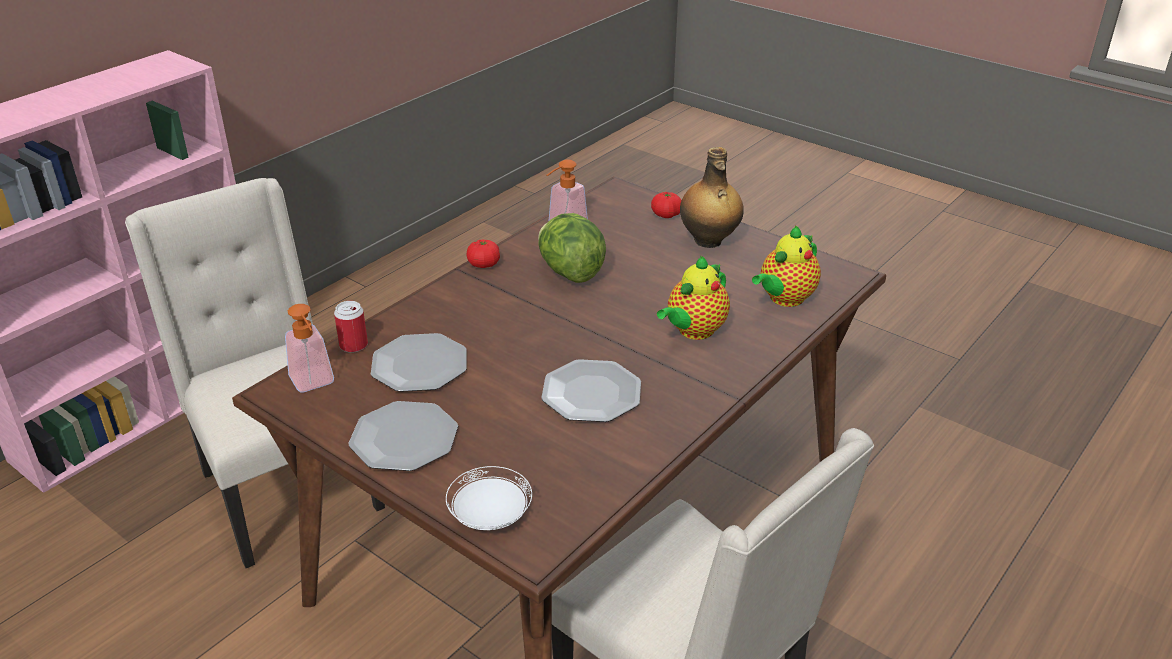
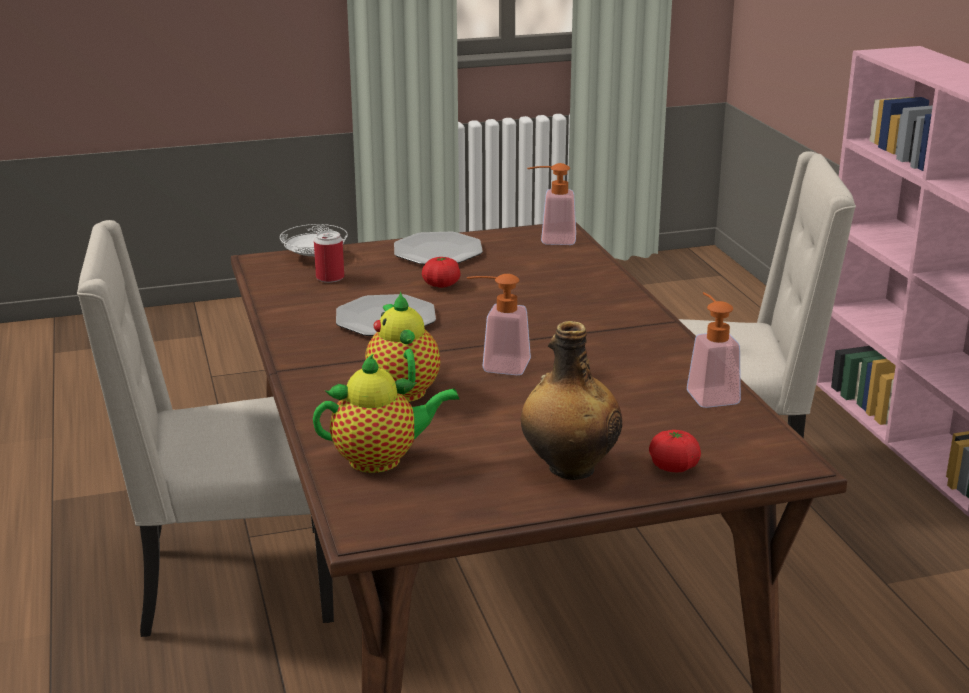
camera: 125 degrees right, 10 degrees down
(353, 345) = (589, 259): can -> can (330, 278)
(419, 365) = (525, 273): plate -> none
(484, 264) = (670, 334): tomato -> tomato (441, 285)
(570, 272) = (599, 367): lettuce -> none
(613, 309) = (497, 365): none -> soap dispenser
(784, 299) = (381, 460): teapot -> teapot turned 90 degrees clockwise

